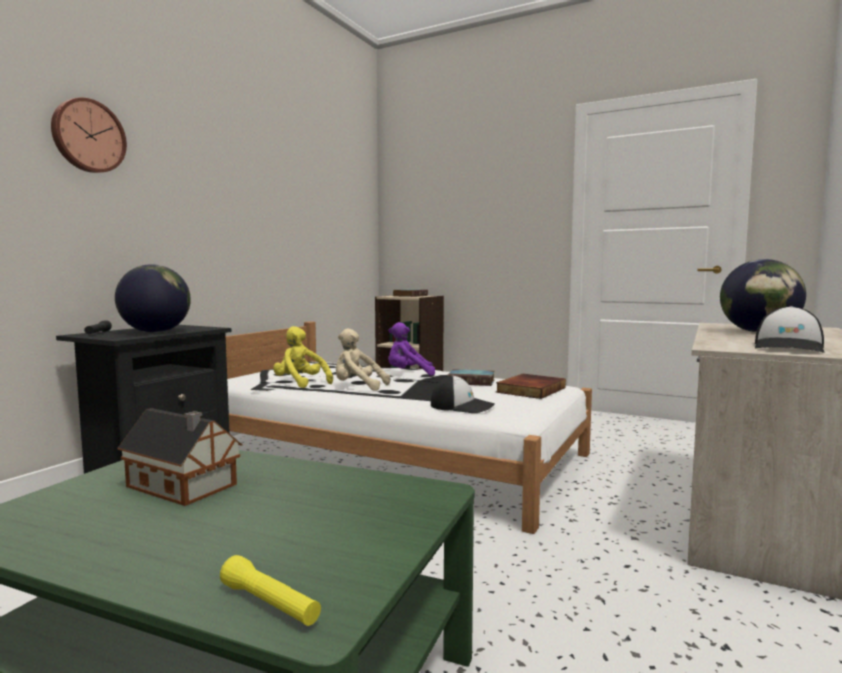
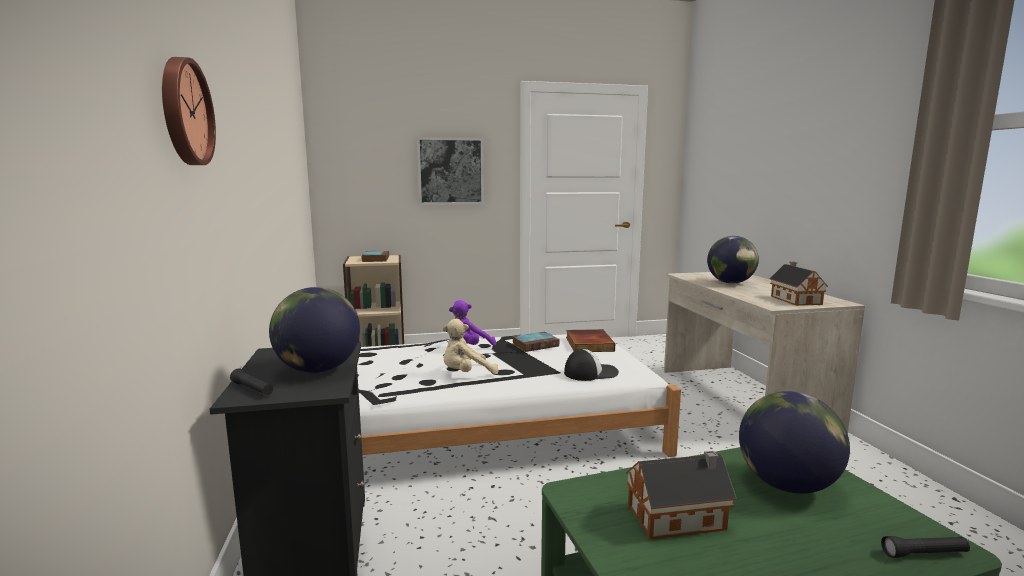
camera: 40 degrees left, 5 degrees up
(270, 604) = (924, 554): yellow flashlight -> black flashlight
(300, 383) = (405, 383): yellow plush toy -> none
(338, 507) = (786, 484): none -> globe
(496, 211) = (450, 171): none -> picture
(789, 347) = (795, 300): cap -> toy house

